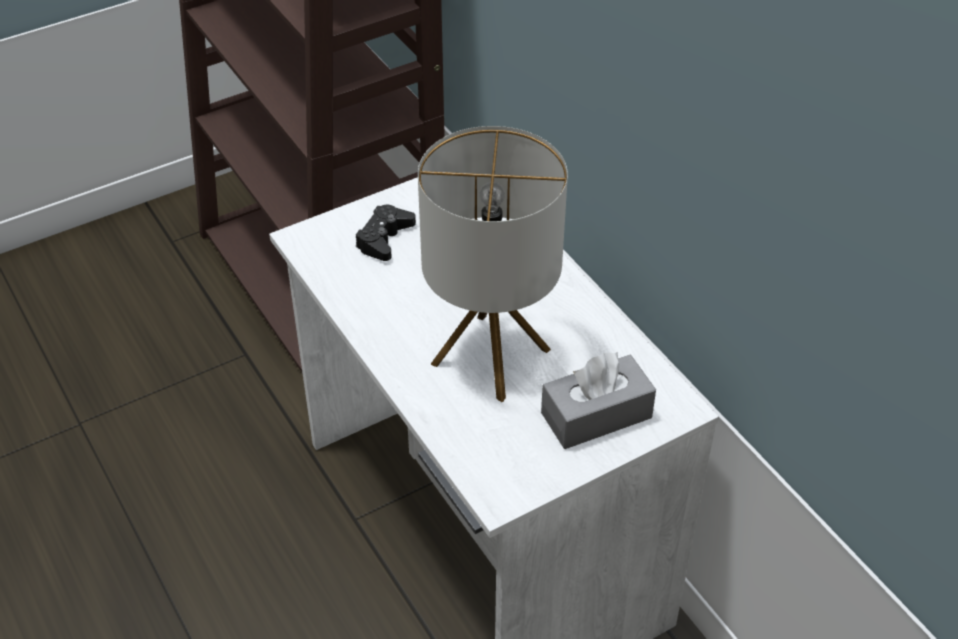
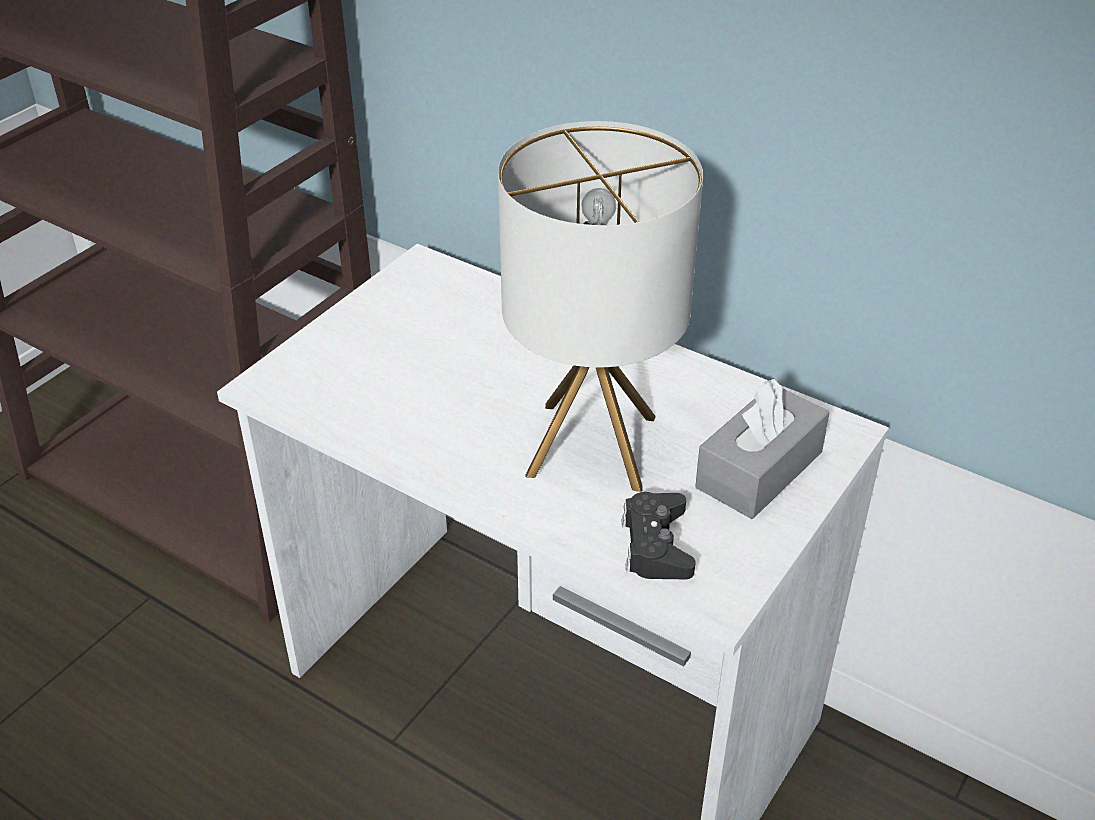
camera: 25 degrees left, 5 degrees down
(384, 238) = (372, 355): black game controller -> black game controller (656, 545)

